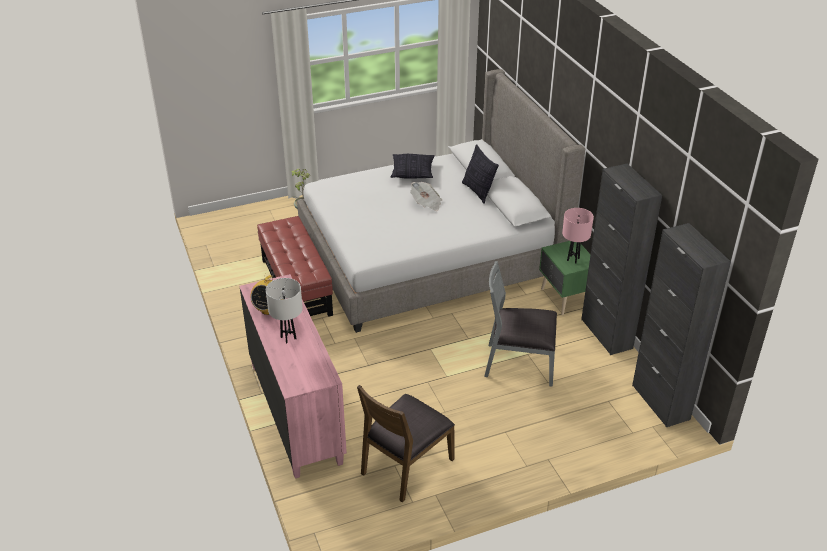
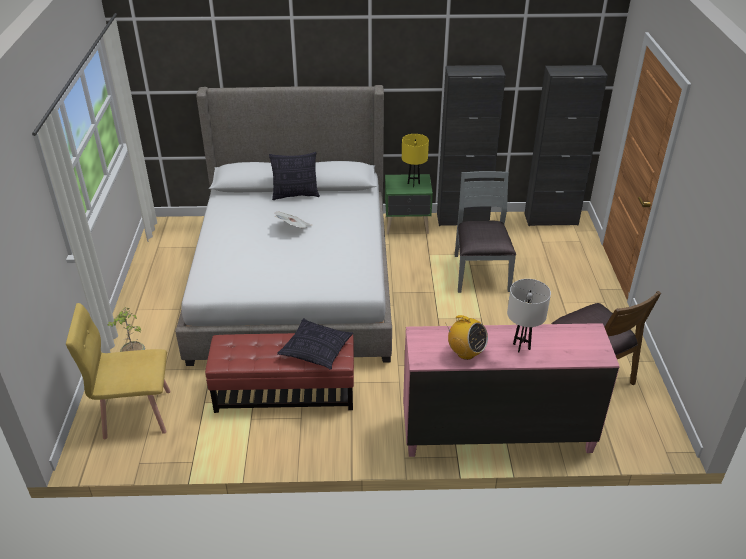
camera: 70 degrees left, 0 degrees up
(249, 229) = (136, 413): none -> yellow chair
(412, 173) = (229, 224): pillow -> pillow (316, 351)
(519, 363) = (480, 272): grey chair -> grey chair turned 150 degrees clockwise
(573, 259) = (413, 184): pink table lamp -> yellow table lamp

